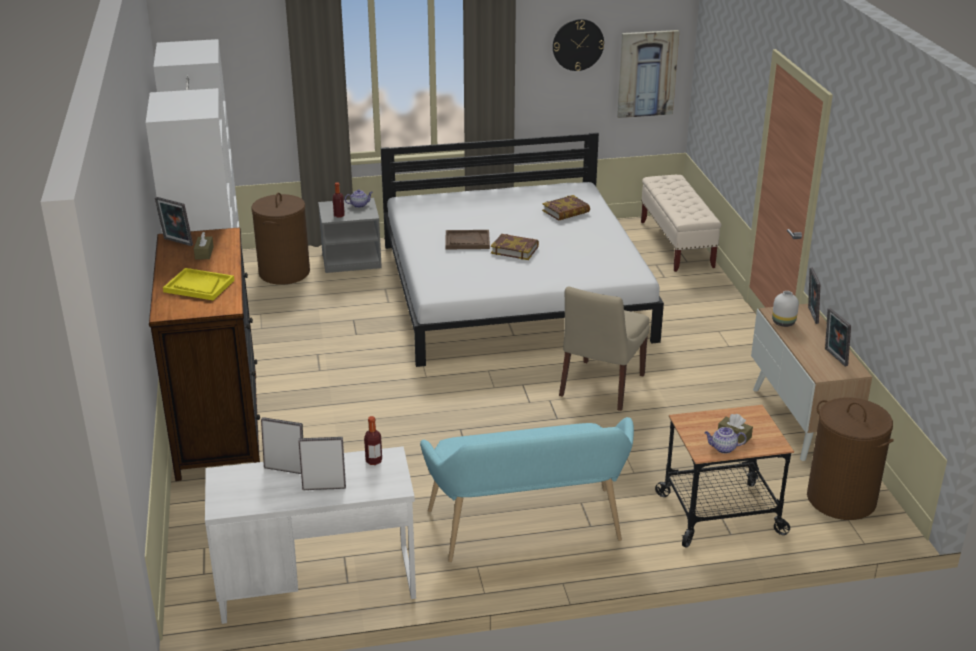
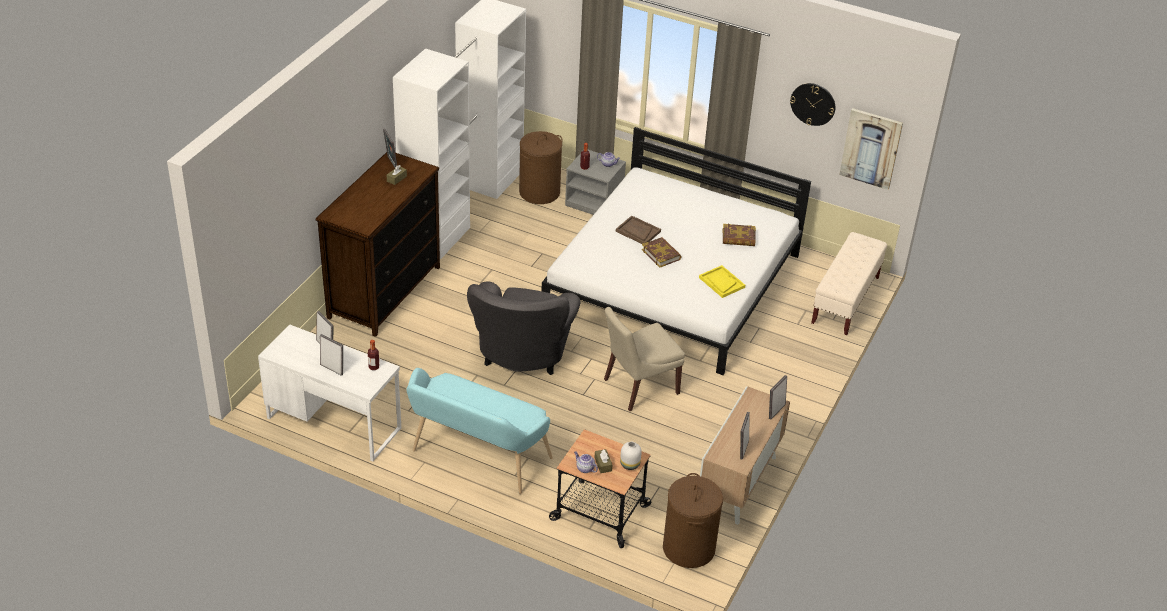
camera: 35 degrees right, 10 degrees up
(199, 286) = (367, 203): yellow tray -> yellow tray (721, 282)
(450, 414) = (522, 356): none -> grey armchair
(783, 323) = (747, 406): white vase -> white vase (629, 464)

